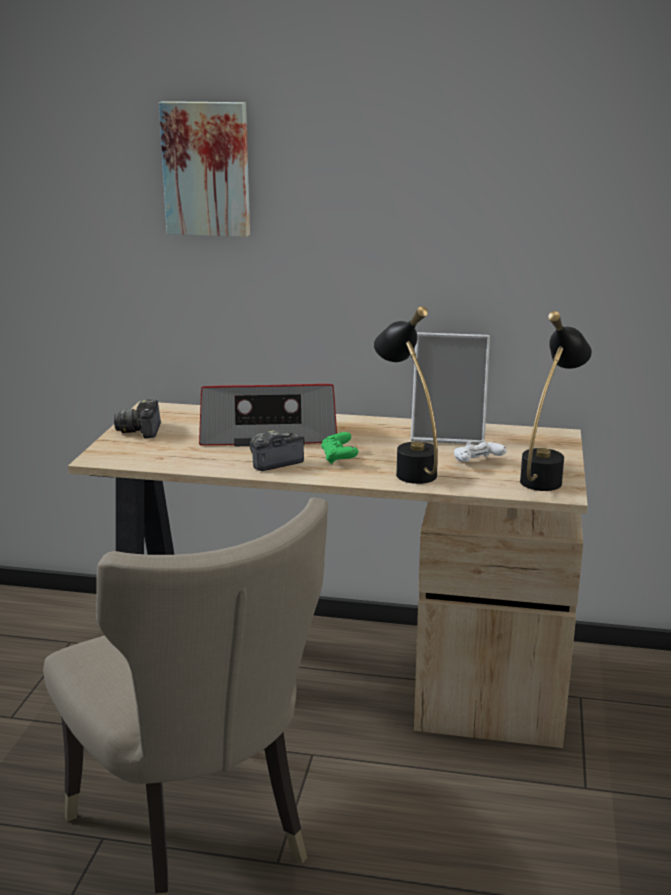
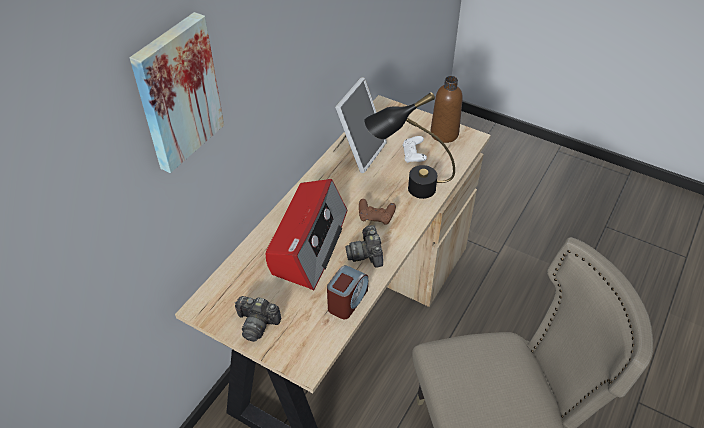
camera: 70 degrees left, 25 degrees up
(194, 463) = (347, 300): none -> alarm clock
(339, 458) = (376, 217): green game controller -> brown game controller
(547, 475) = (444, 134): black table lamp -> brown bottle

